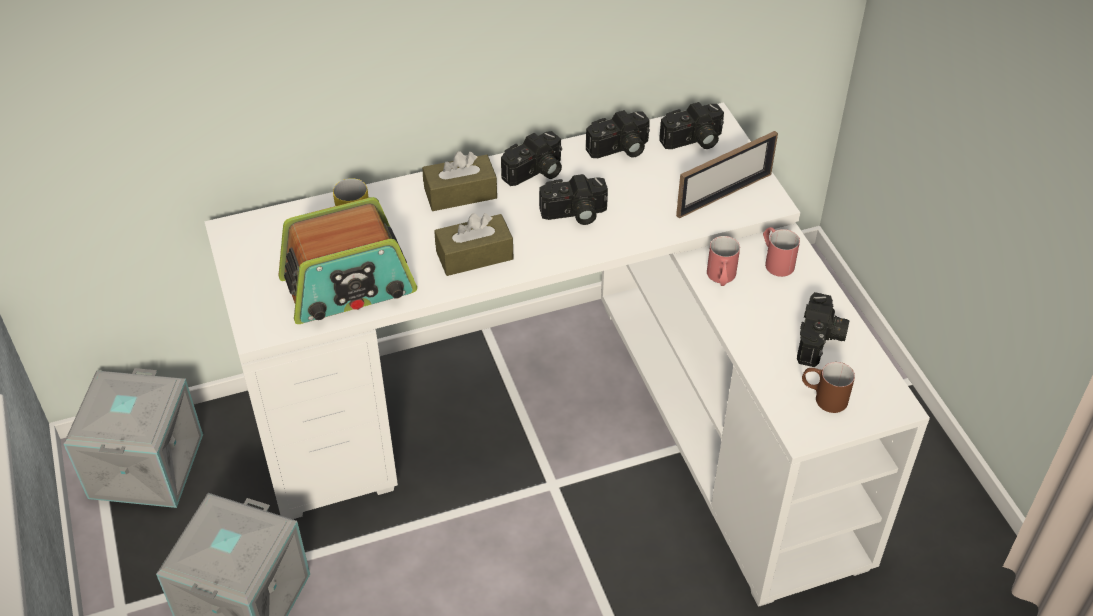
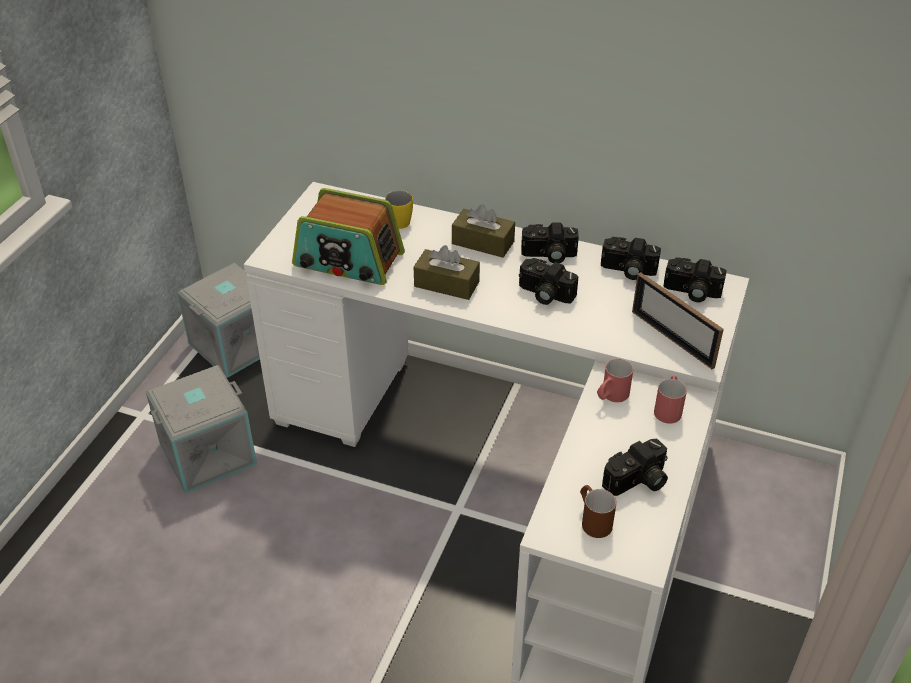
camera: 40 degrees right, 5 degrees down
(724, 194) = (672, 339): picture frame -> picture frame turned 45 degrees clockwise

